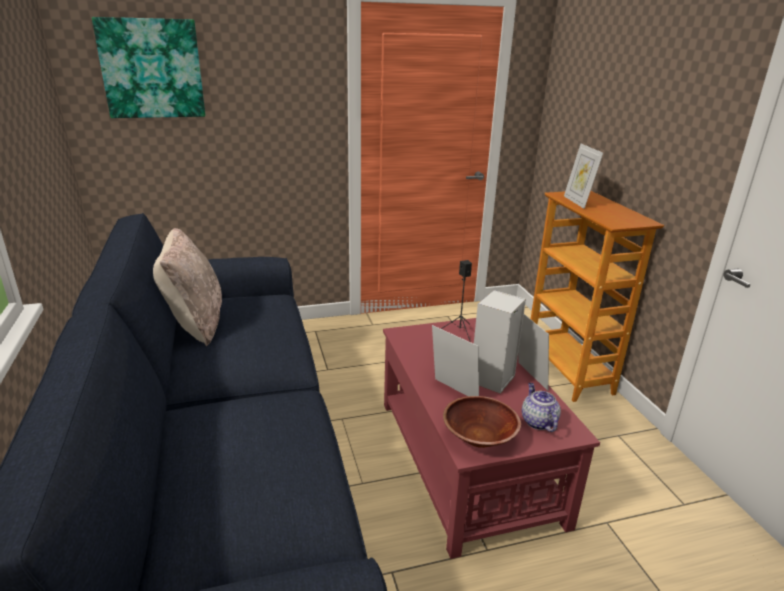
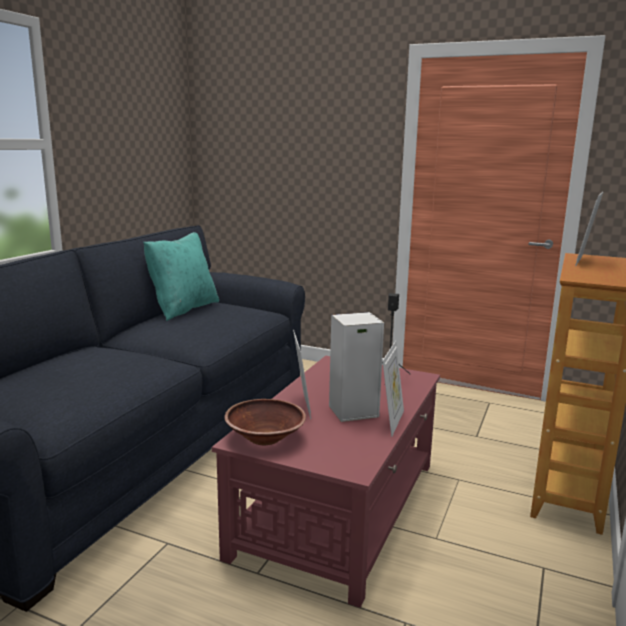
camera: 40 degrees right, 10 degrees down
(152, 69) = (249, 121): picture -> none
(195, 323) = (183, 309): beige pillow -> turquoise pillow
(538, 421) = (336, 450): teapot -> none

